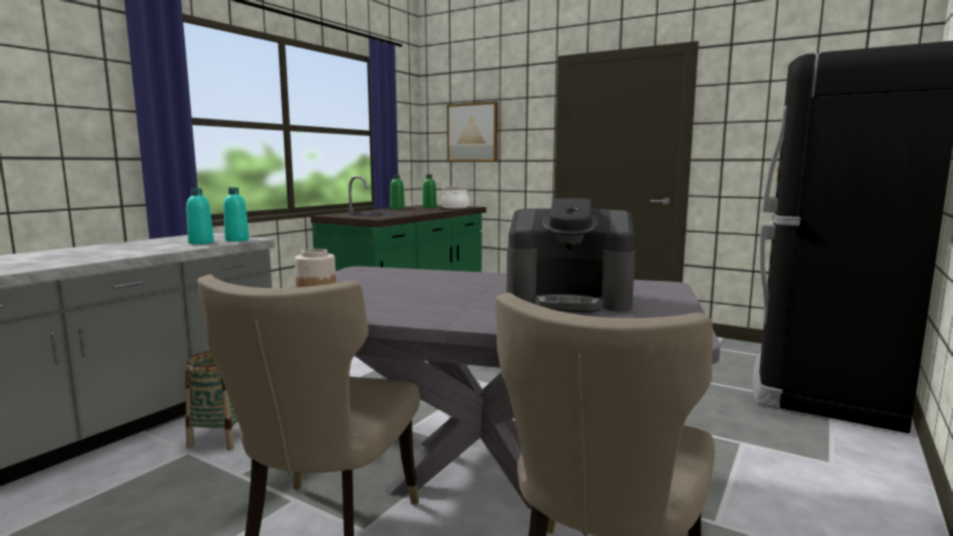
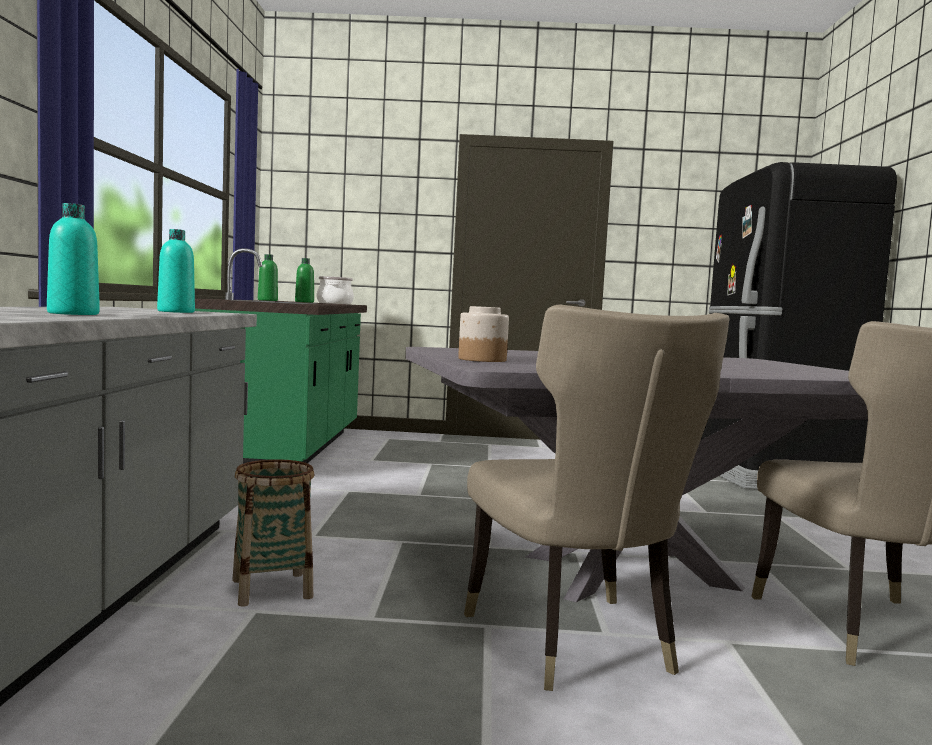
camera: 30 degrees left, 5 degrees down
(237, 240) = (212, 312): turquoise bottle -> turquoise bottle (73, 314)
(473, 132) = (342, 212): picture -> none
(569, 299) = (728, 364): coffee machine -> none

